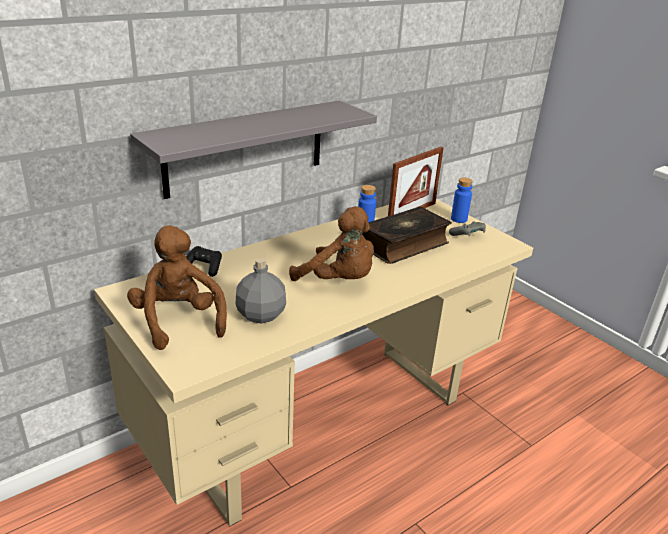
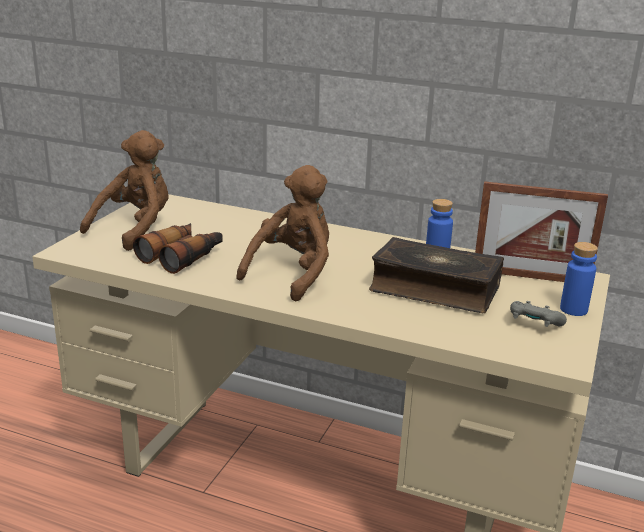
camera: 60 degrees right, 5 degrees down
(204, 268) = (234, 214): black game controller -> none
(246, 148) = (317, 104): grey shelf -> none
(261, 314) = (182, 256): grey bottle -> binoculars
(338, 281) = (293, 274): brown plush toy -> brown plush toy turned 150 degrees counterclockwise

